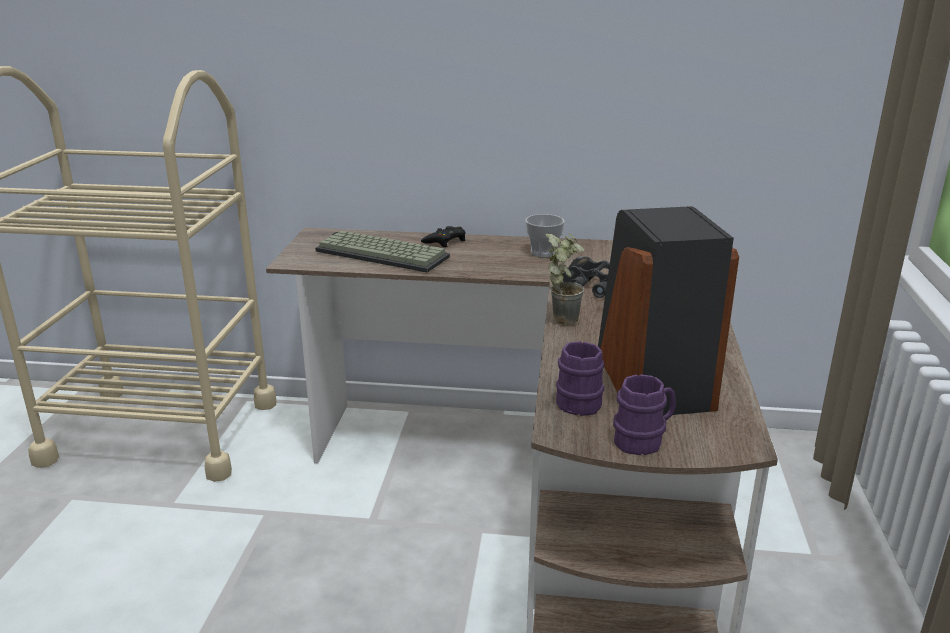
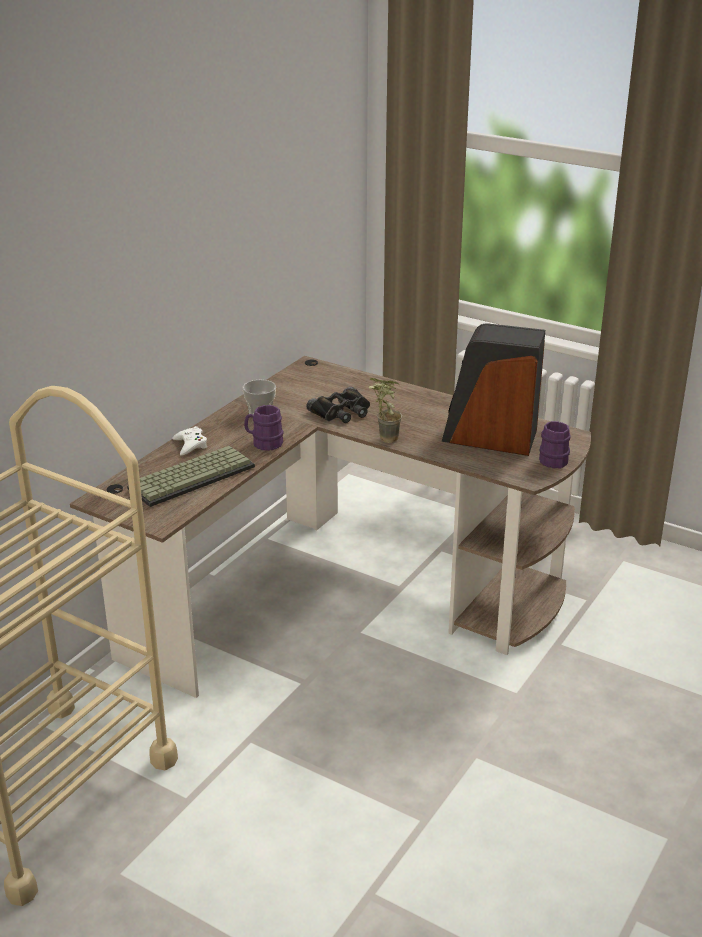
camera: 65 degrees left, 5 degrees up
(445, 241) = (190, 445): black game controller -> white game controller
(576, 400) = (498, 465): purple mug -> purple mug (264, 443)

